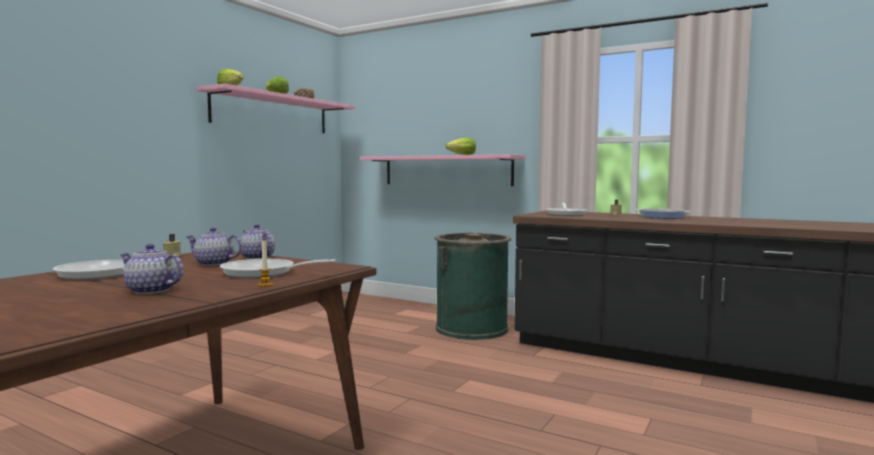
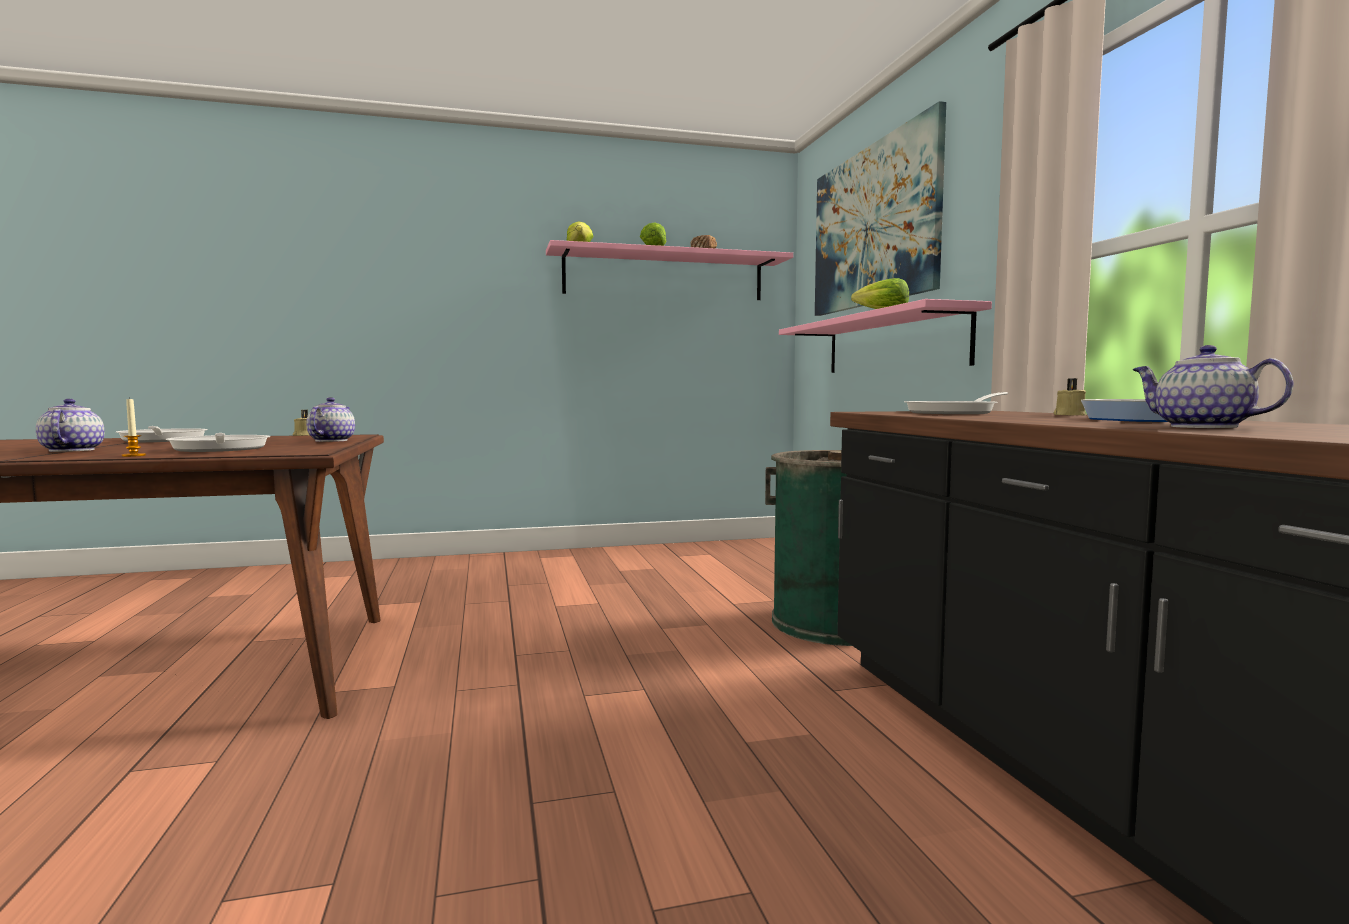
camera: 45 degrees right, 0 degrees up
(213, 263) = (270, 441): teapot -> teapot (1201, 427)
(425, 100) = (872, 226): none -> picture

